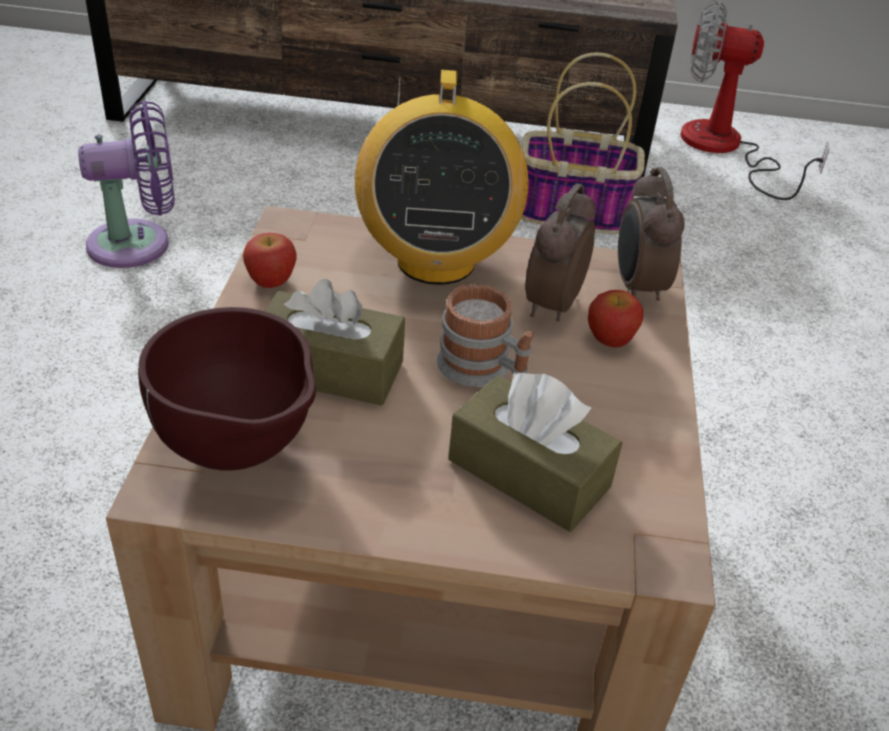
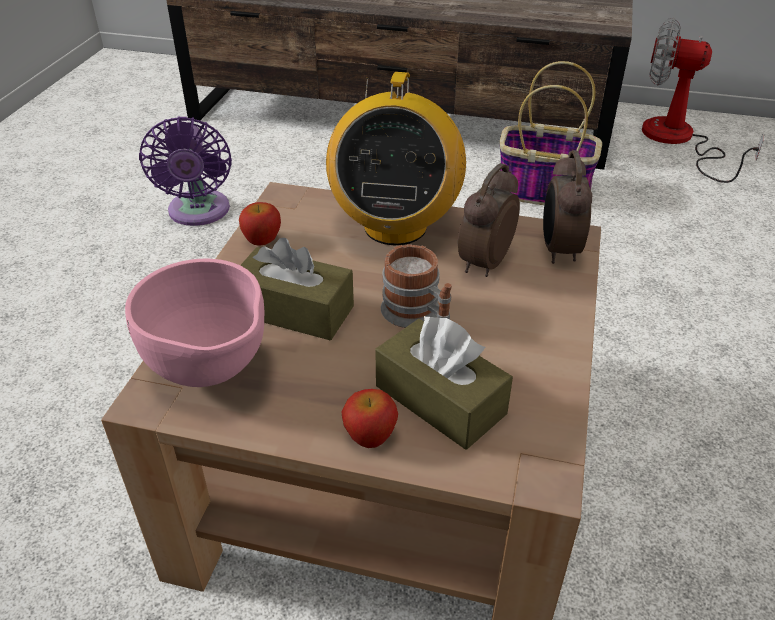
camera: 10 degrees right, 0 degrees up
(138, 244) = (198, 213): purple fan -> purple fan turned 90 degrees clockwise
(240, 454) = (212, 375): brown bowl -> pink bowl
(610, 339) = (528, 292): apple -> apple (370, 435)

